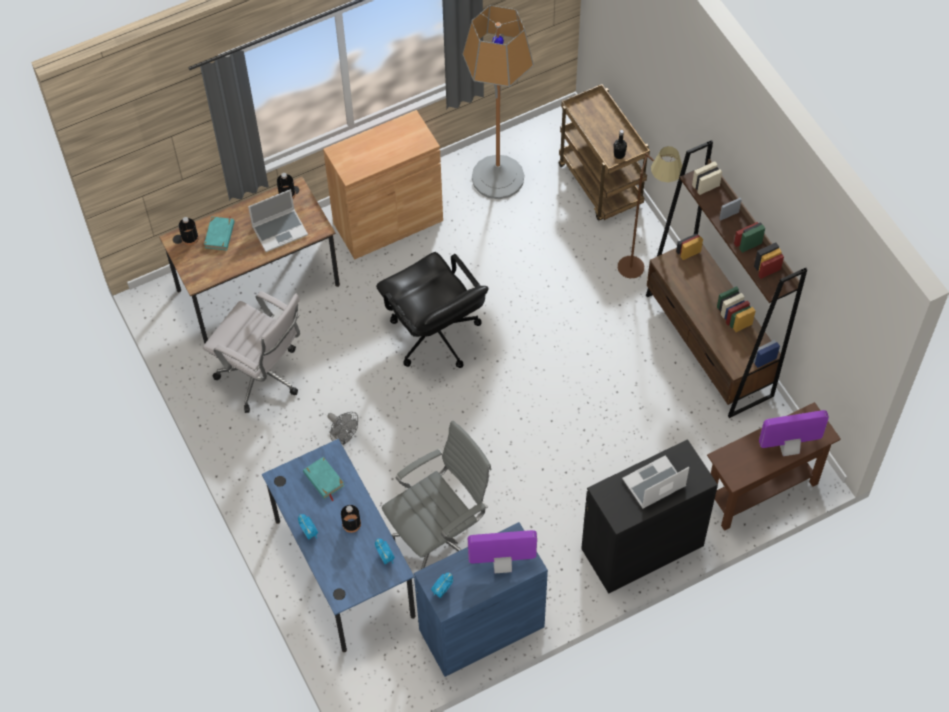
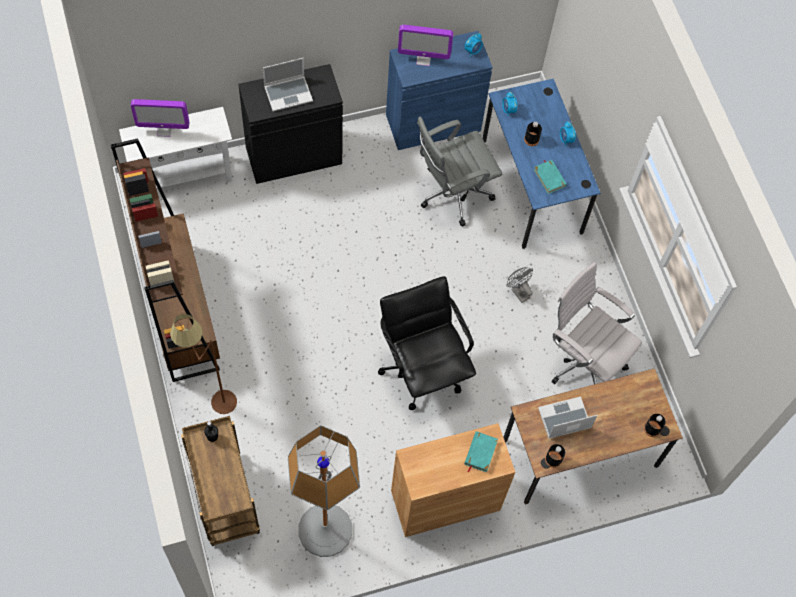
camera: 175 degrees left, 5 degrees up
(220, 235) = (623, 426): turquoise book -> turquoise book (480, 452)
(761, 492) = (184, 178): brown console table -> white console table

